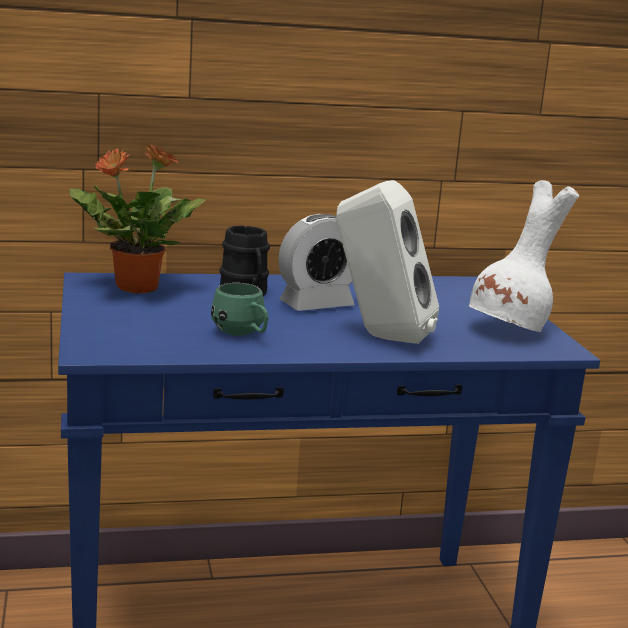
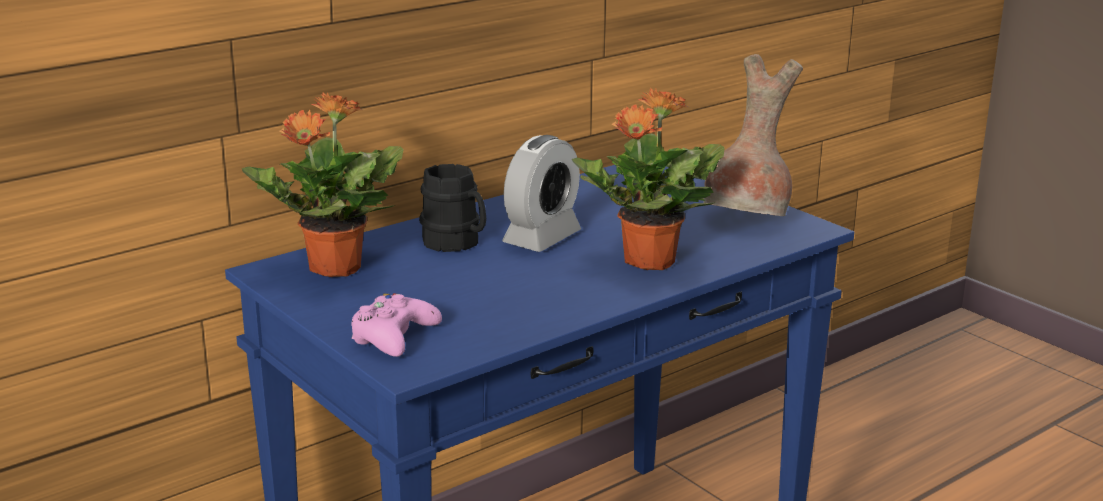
camera: 25 degrees left, 5 degrees up
(112, 333) = (393, 337): none -> pink game controller
(243, 335) = (523, 298): green mug -> none
(379, 337) = (647, 262): white speaker -> potted plant
(510, 331) = (748, 219): white vase -> brown vase

